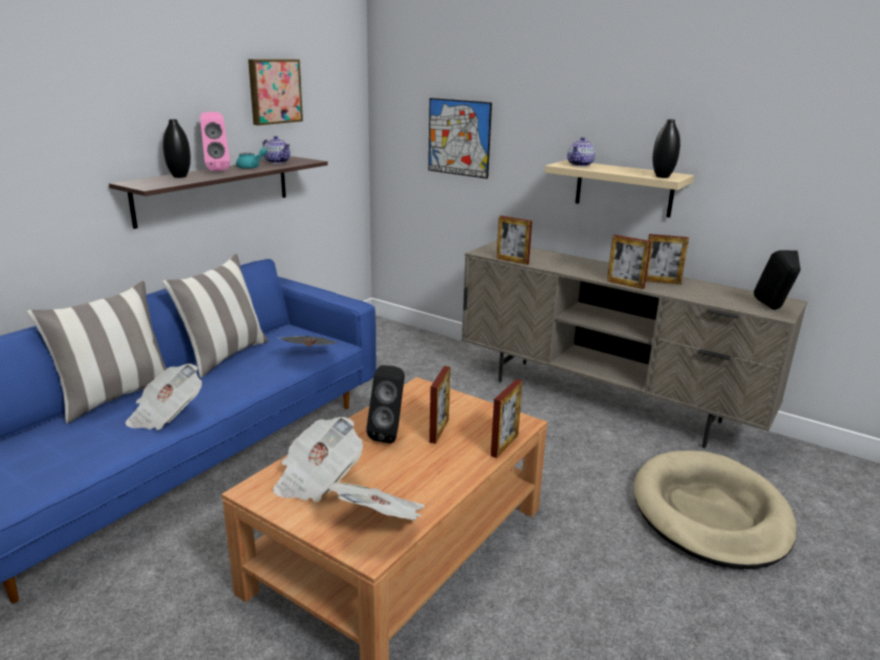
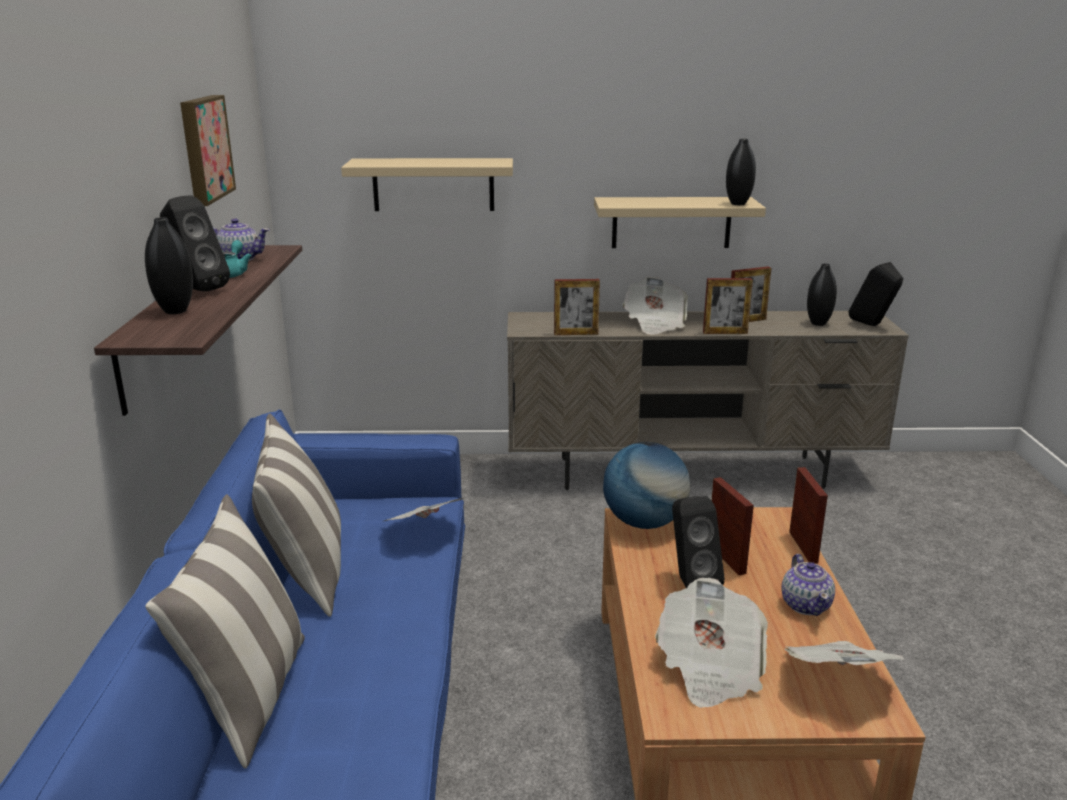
camera: 35 degrees left, 0 degrees up
(166, 415) = (374, 686): newspaper -> newspaper (654, 324)
(217, 170) = (197, 289): pink speaker -> black speaker
(425, 392) = (644, 522): none -> globe
(459, 137) = (433, 184): picture -> beige shelf
(580, 164) = (629, 201): teapot -> teapot (806, 605)
(710, 513) = (903, 549): beige dog bed -> none
(722, 296) = (818, 323): none -> black vase

